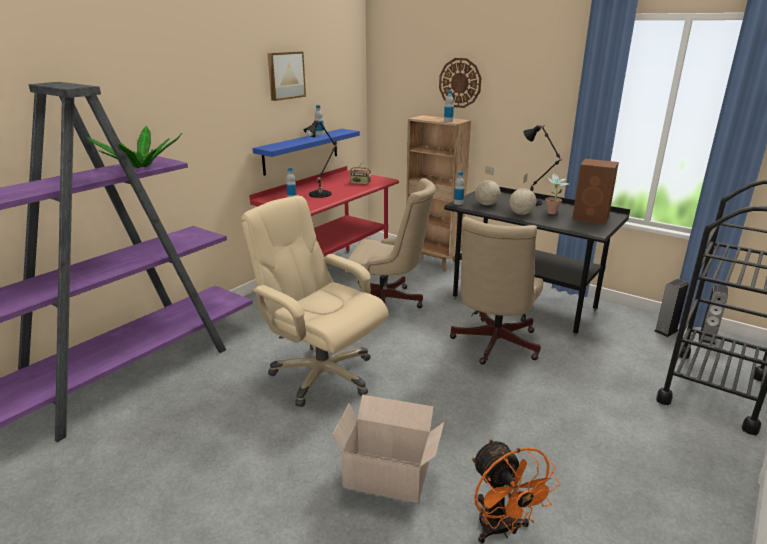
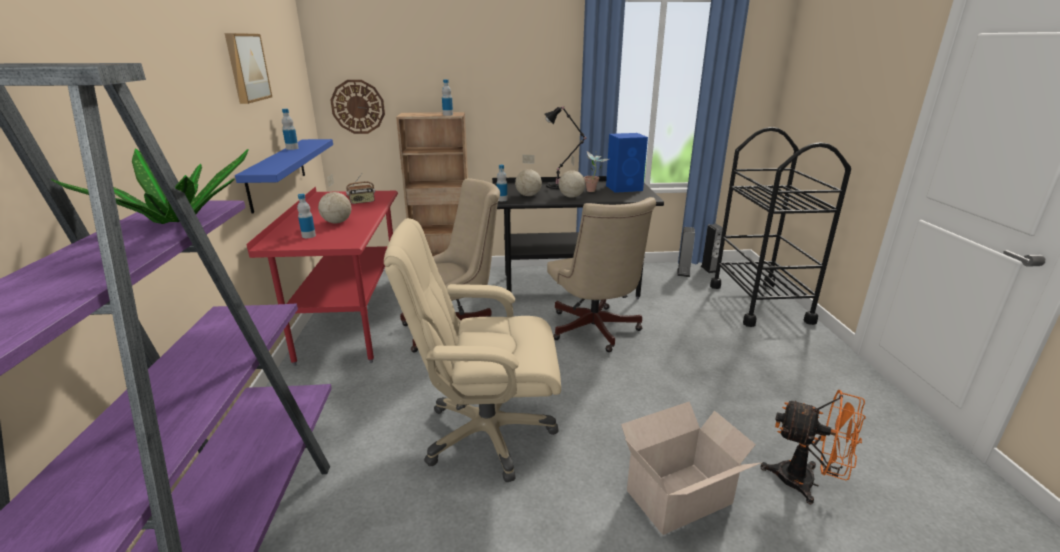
camera: 40 degrees left, 0 degrees up
(321, 194) = (337, 222): black table lamp -> globe
(460, 83) = (443, 71): wall clock -> wall clock (358, 107)
(591, 218) = (625, 188): brown speaker -> blue speaker

